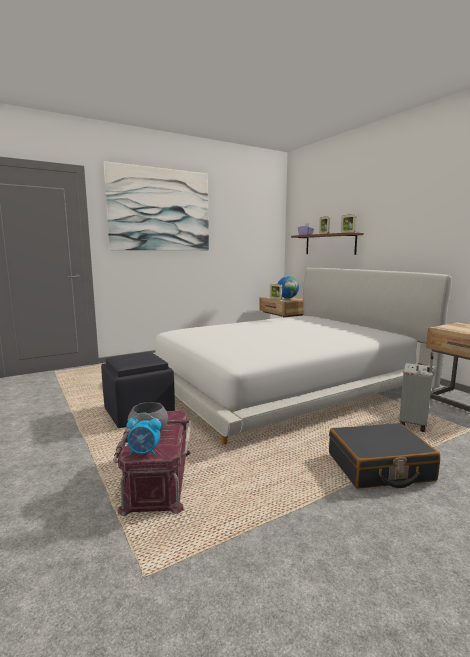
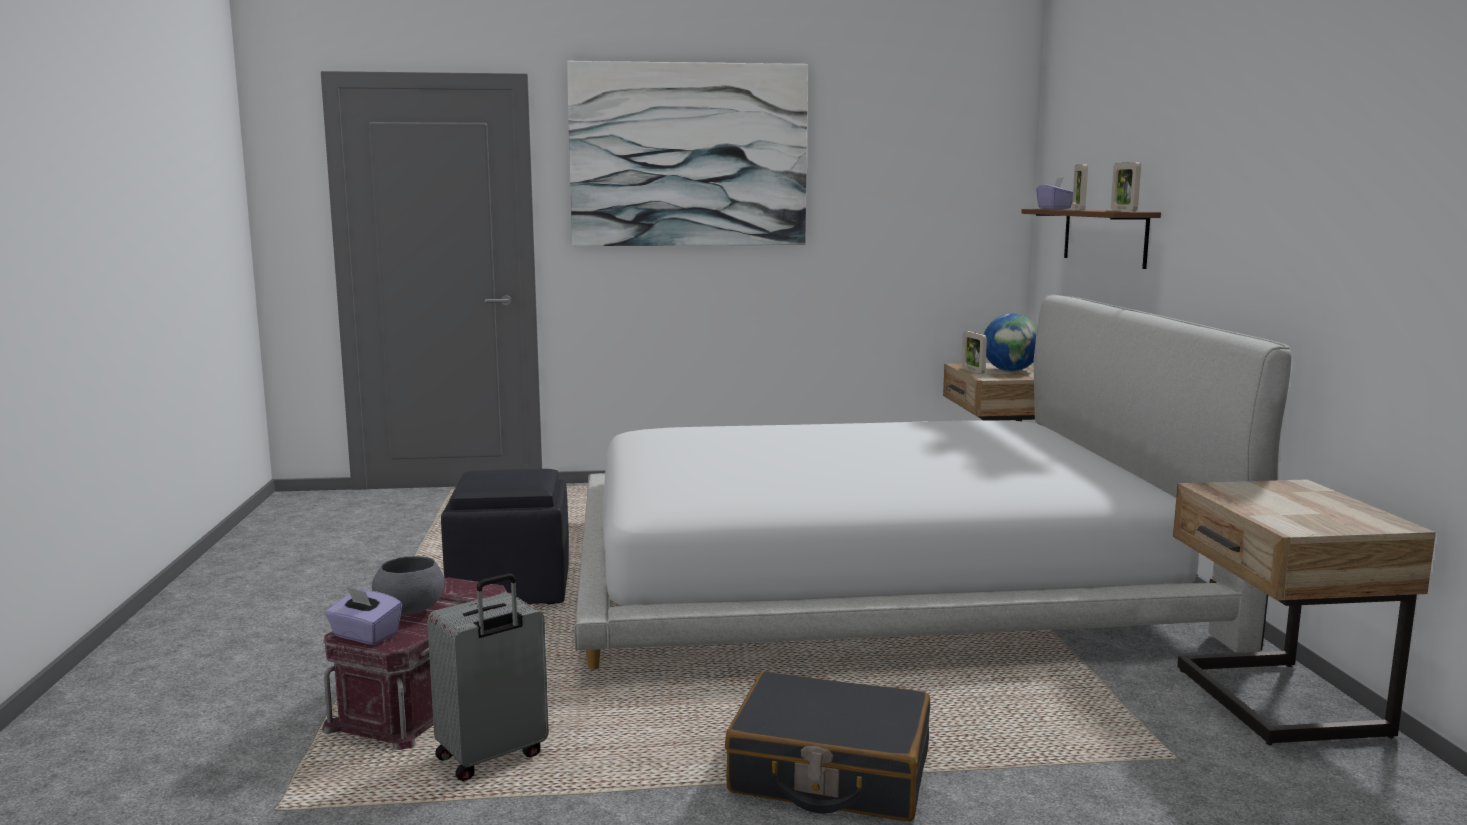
camera: 25 degrees right, 0 degrees up
(144, 452) = (365, 636): alarm clock -> purple tissue box
(414, 424) = (1044, 715): grey suitcase -> grey suitcase (492, 757)

